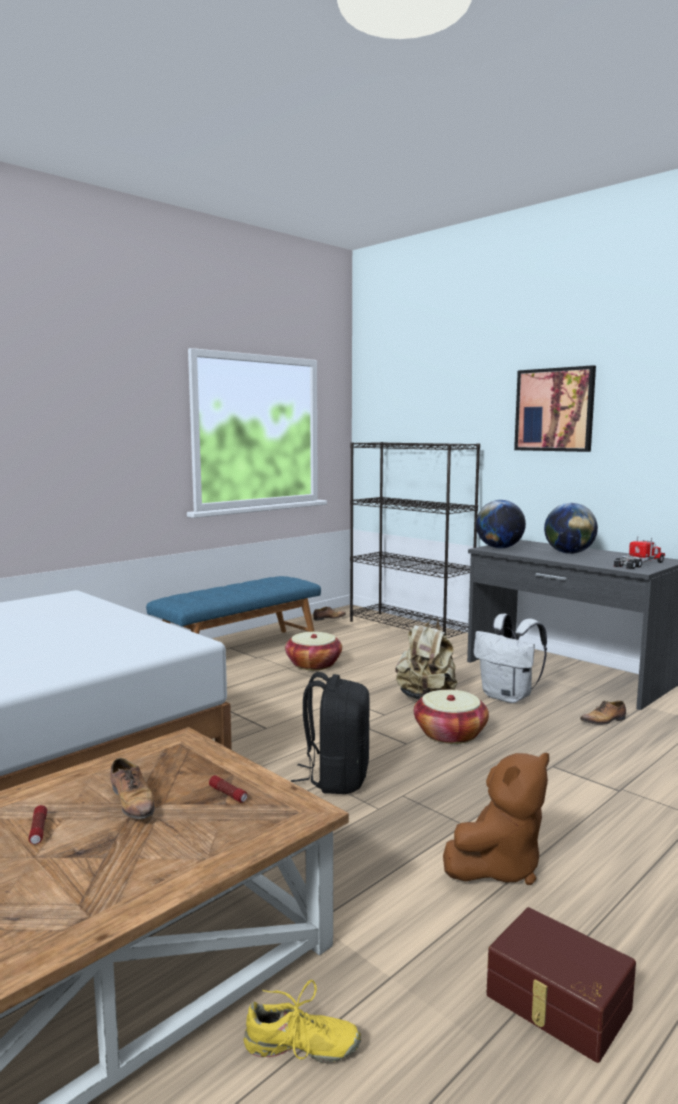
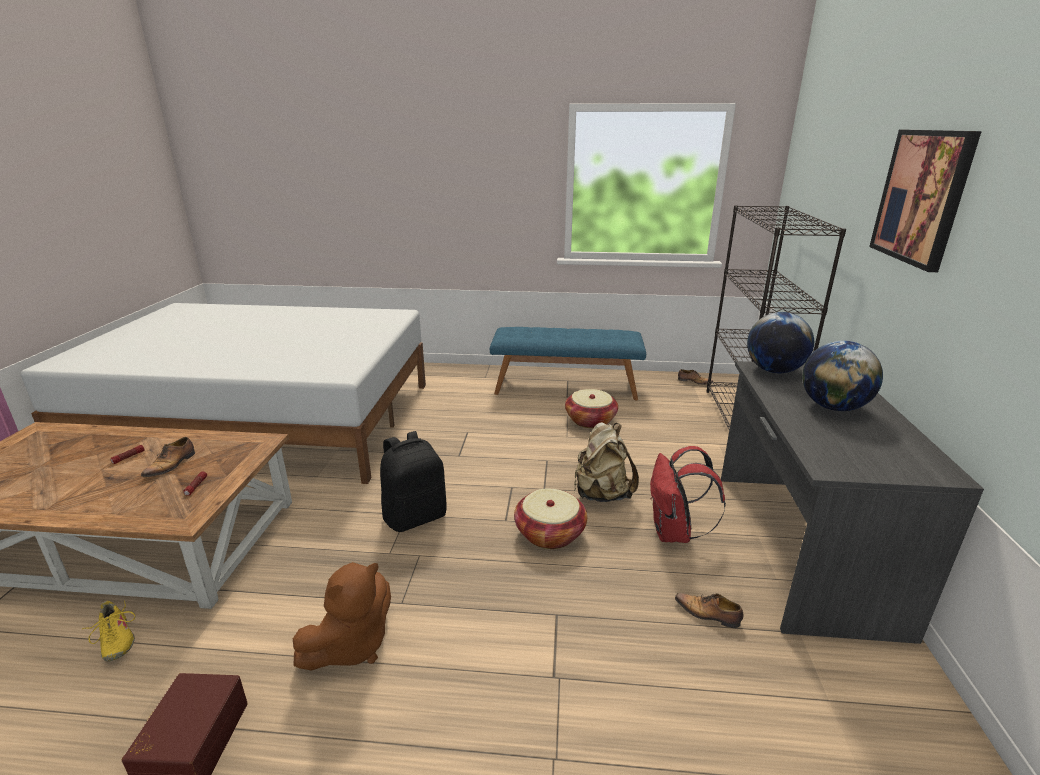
camera: 50 degrees right, 15 degrees up
(498, 866) = (352, 645): brown plush toy -> brown plush toy turned 60 degrees counterclockwise
(508, 697) = (674, 533): white backpack -> red backpack
(639, 564) = (863, 460): toy truck -> none

